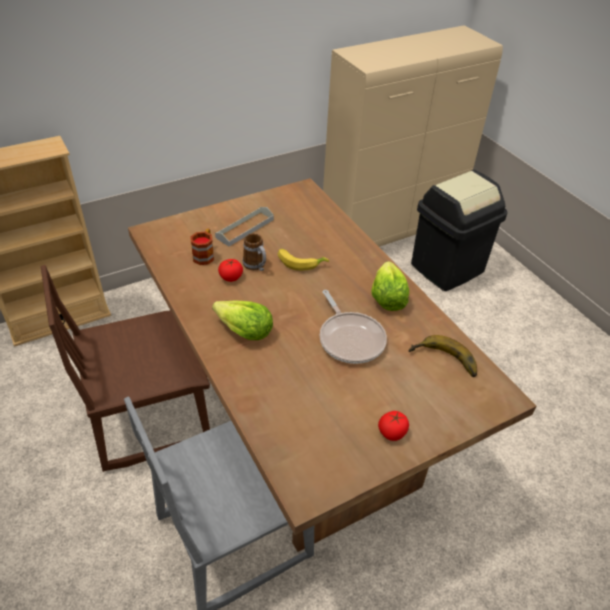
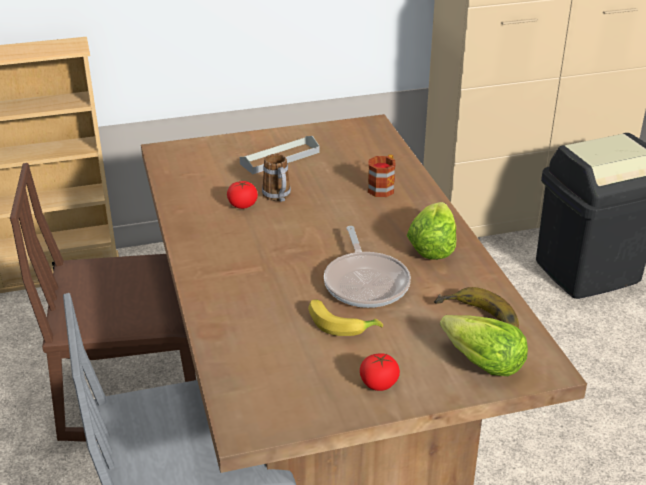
camera: 15 degrees right, 10 degrees down
(205, 255) = (220, 179): mug -> mug (383, 187)
(244, 331) = (236, 259): lettuce -> lettuce (481, 363)
(300, 262) = (335, 198): banana -> banana (341, 323)

